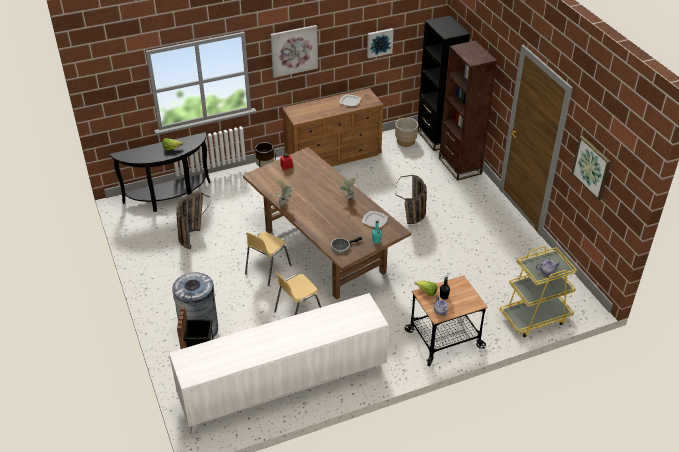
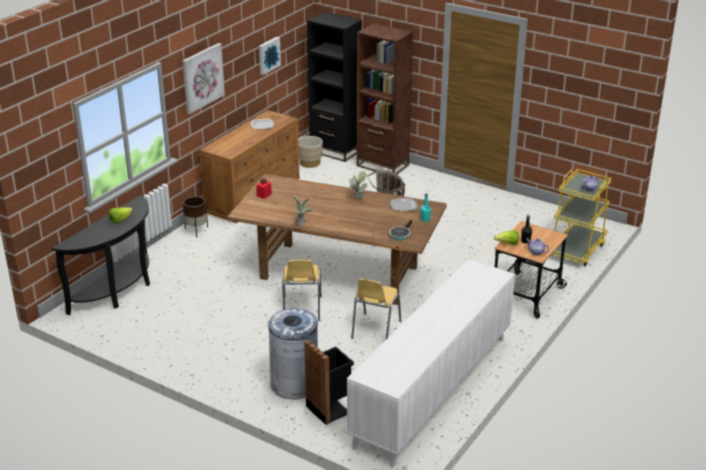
camera: 35 degrees left, 10 degrees down
(193, 235) = (186, 311): basket -> none
(591, 167) = (572, 87): picture -> none

